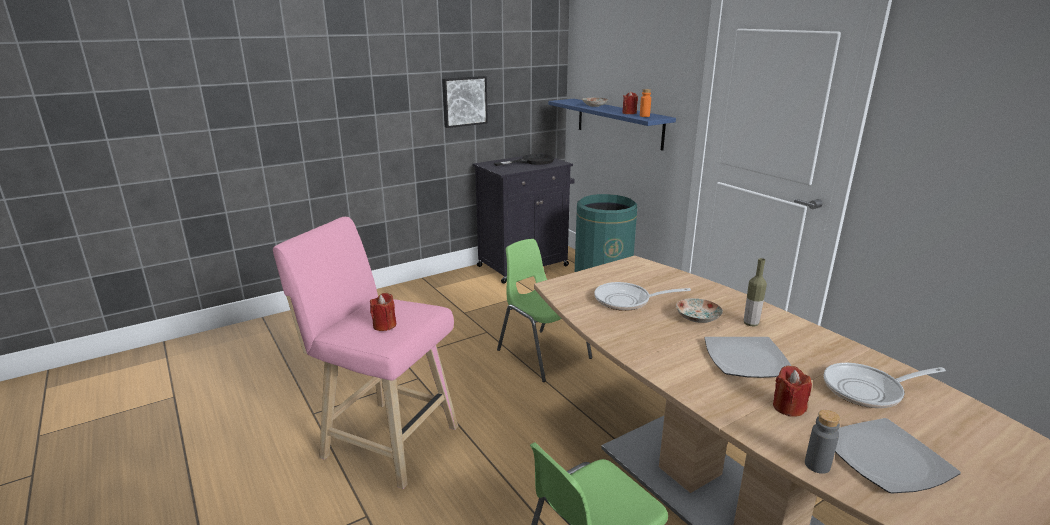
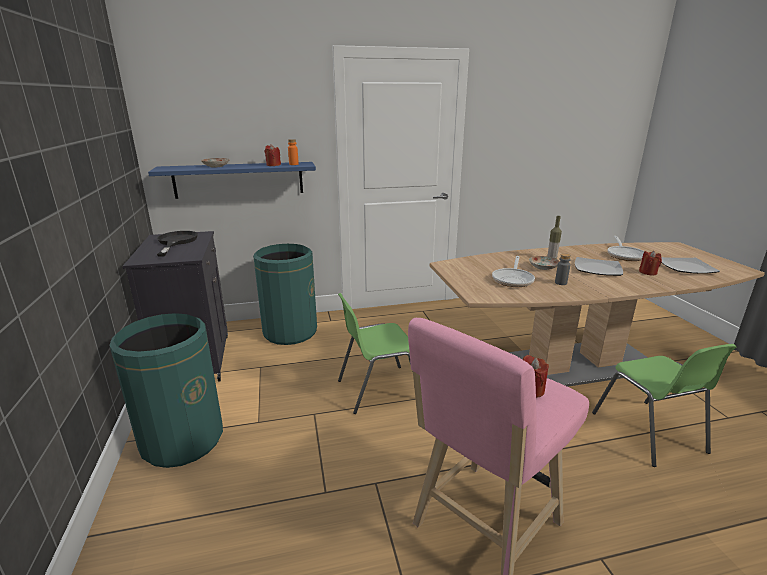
camera: 70 degrees left, 0 degrees up
(431, 293) = (182, 440): none -> green trash can
(464, 101) = (93, 185): picture -> none
(817, 465) = (699, 279): grey bottle -> grey bottle (560, 283)

